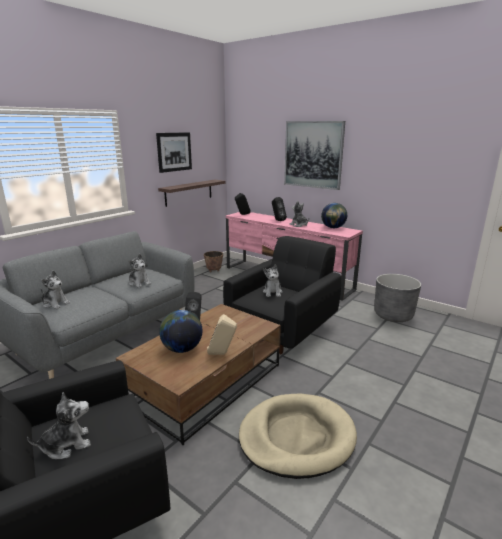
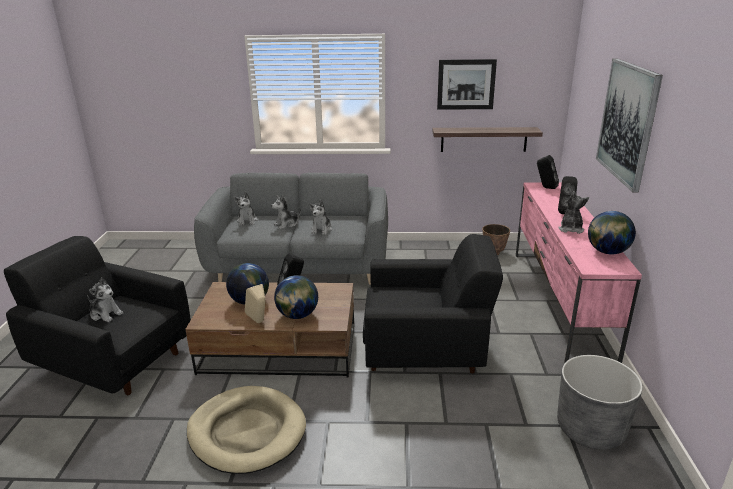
camera: 55 degrees right, 5 degrees up
(235, 335) = (297, 315): none -> globe
(272, 292) = (413, 298): plush toy -> plush toy (287, 224)

